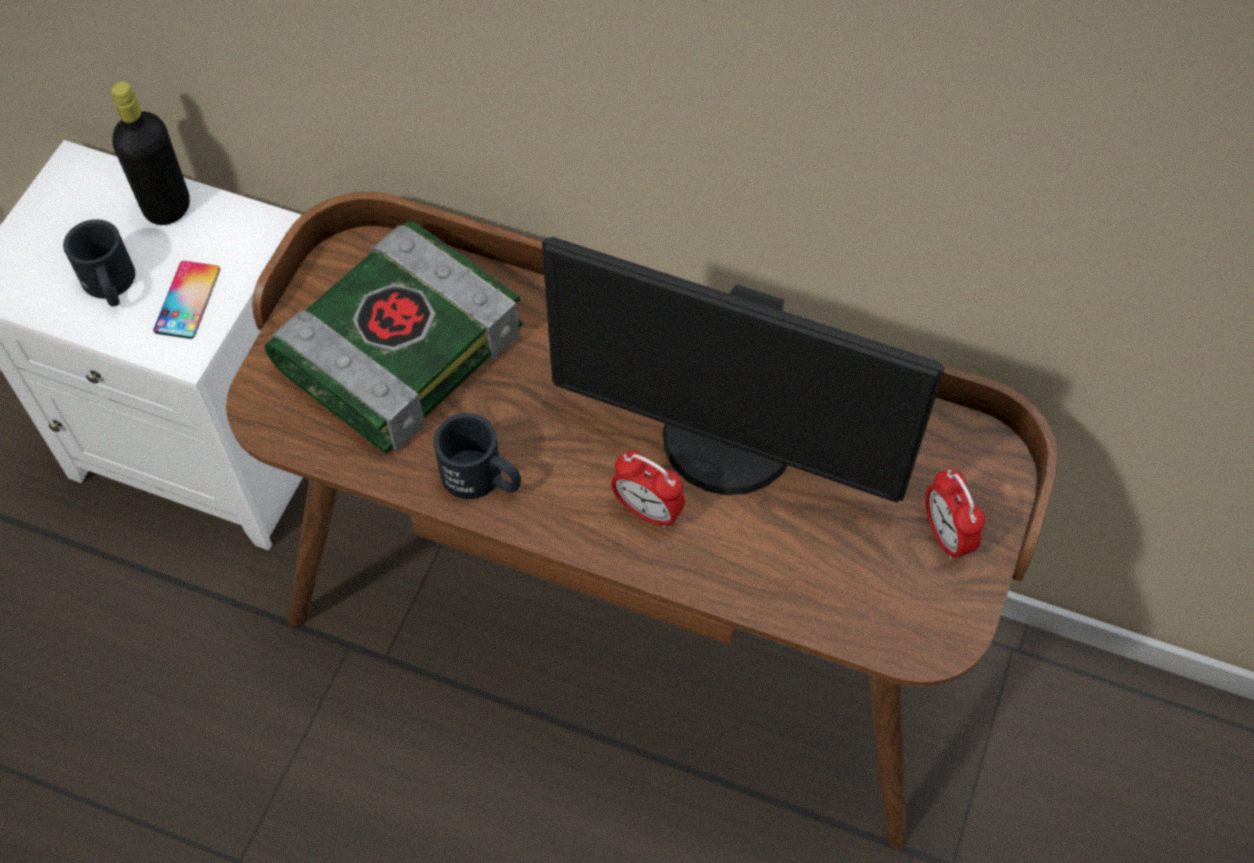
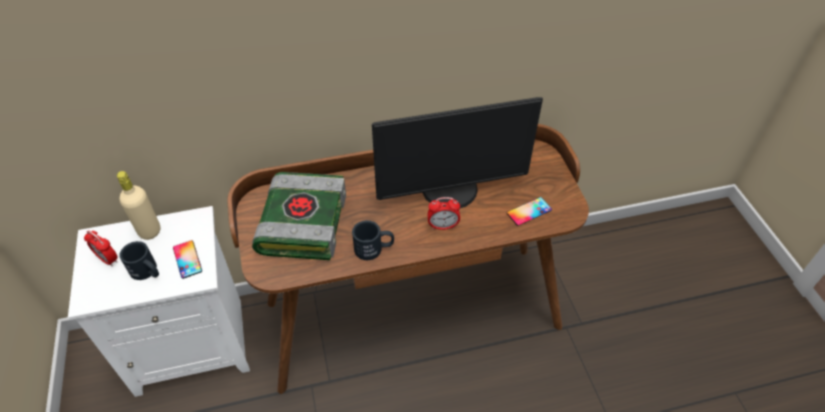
camera: 35 degrees left, 10 degrees down
(167, 207) = (149, 231): black bottle -> beige bottle
(847, 584) = (529, 211): none -> phone
(946, 536) = (545, 180): alarm clock -> alarm clock (108, 259)

